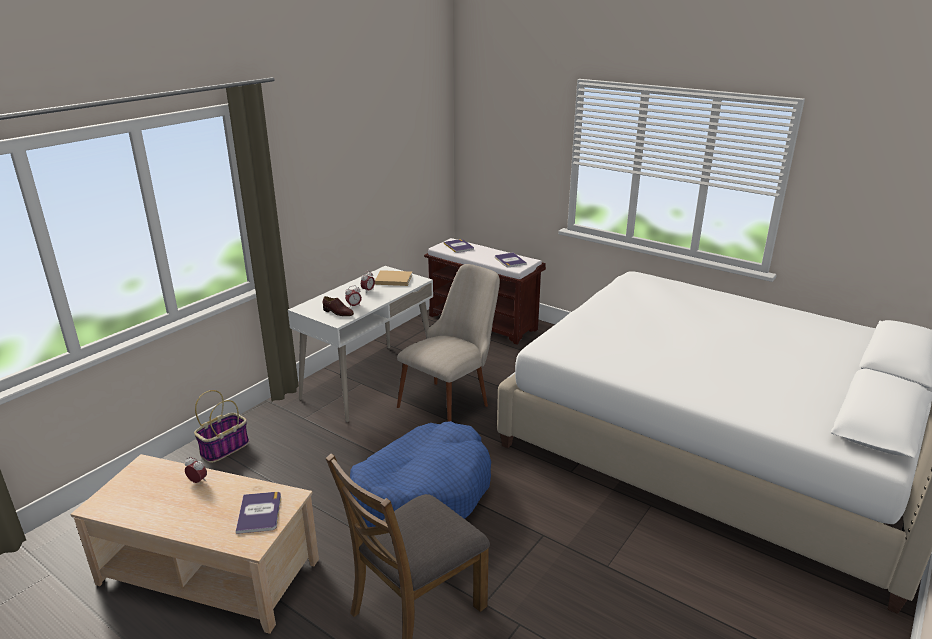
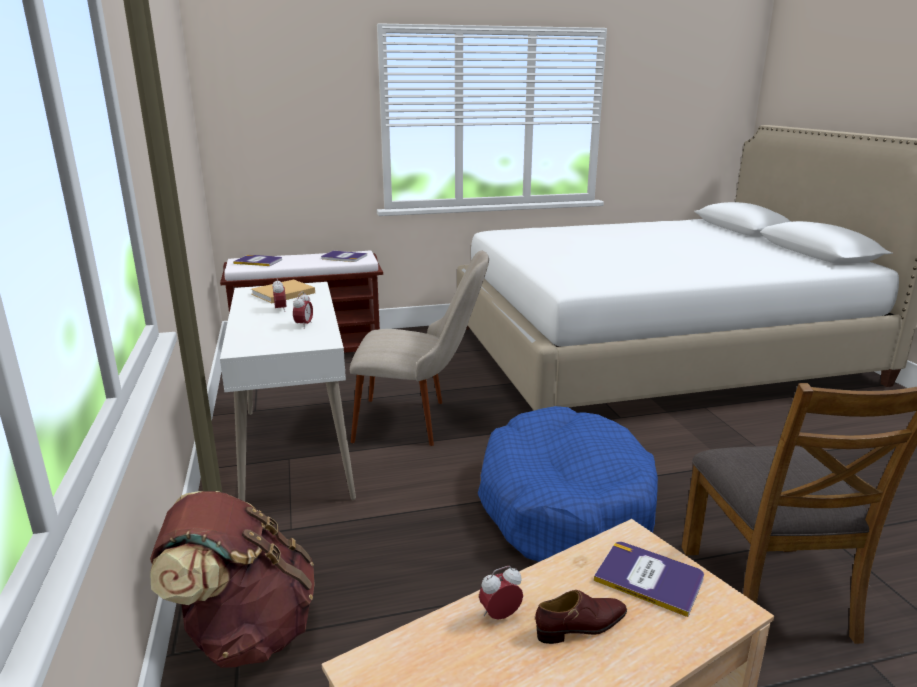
camera: 50 degrees left, 5 degrees down
(225, 448) = (245, 632): basket -> brown backpack
(338, 312) = (302, 336): brown shoe -> brown shoe (581, 626)
(452, 400) = (419, 422): beige chair -> beige chair turned 105 degrees clockwise

